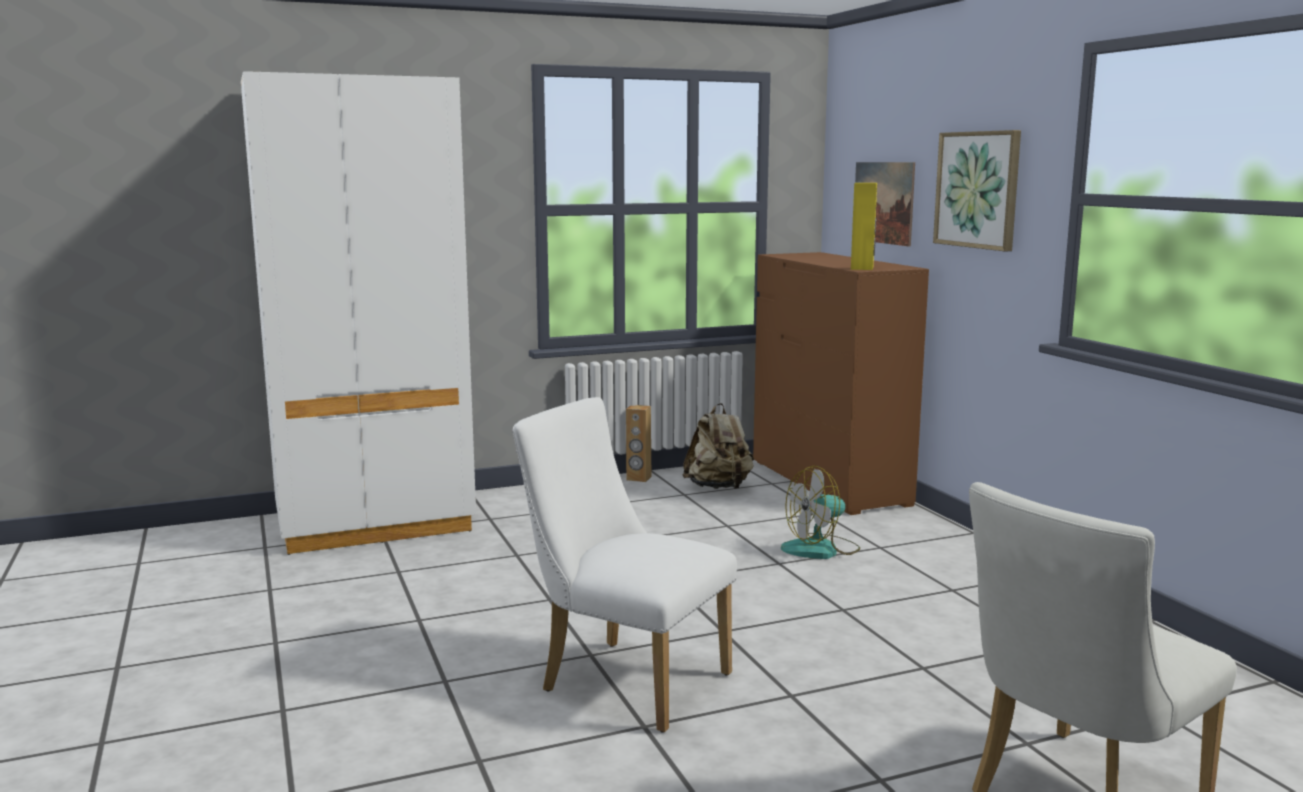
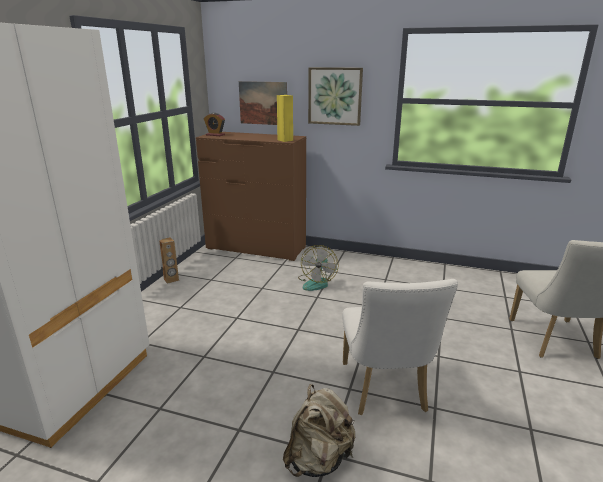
camera: 50 degrees left, 10 degrees up
(624, 679) = (385, 391): white chair -> white chair turned 75 degrees counterclockwise
(719, 488) = (219, 269): beige backpack -> beige backpack (318, 459)
(794, 255) = (215, 135): none -> alarm clock

